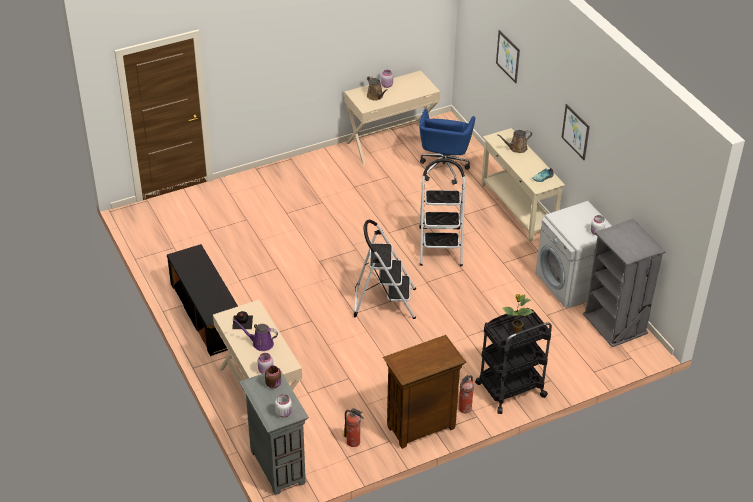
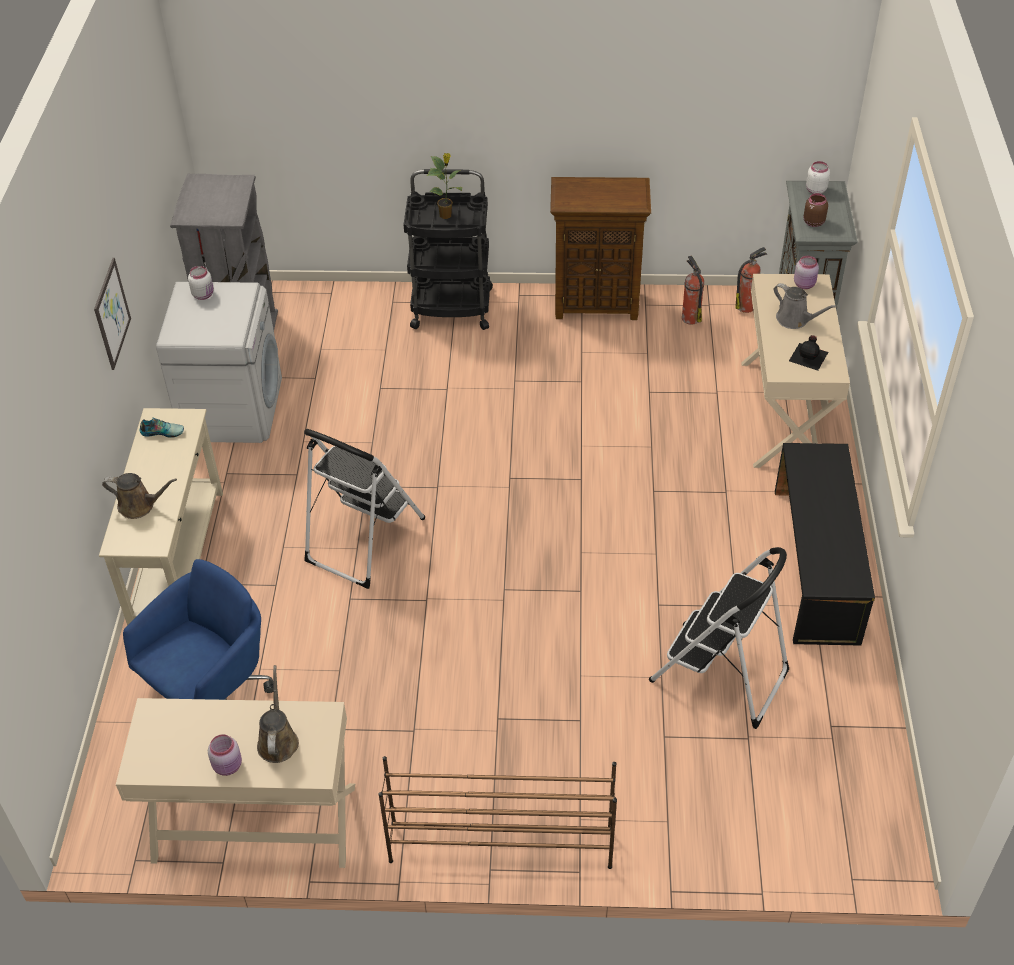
camera: 150 degrees left, 5 degrees up
(260, 343) = (795, 320): purple watering can -> grey watering can
(292, 166) = (499, 845): none -> brown shoe rack
(383, 302) = (527, 480): step ladder -> step ladder (722, 677)
(464, 408) = (526, 307): fire extinguisher -> fire extinguisher (746, 306)
(508, 56) = (42, 487): picture -> none

